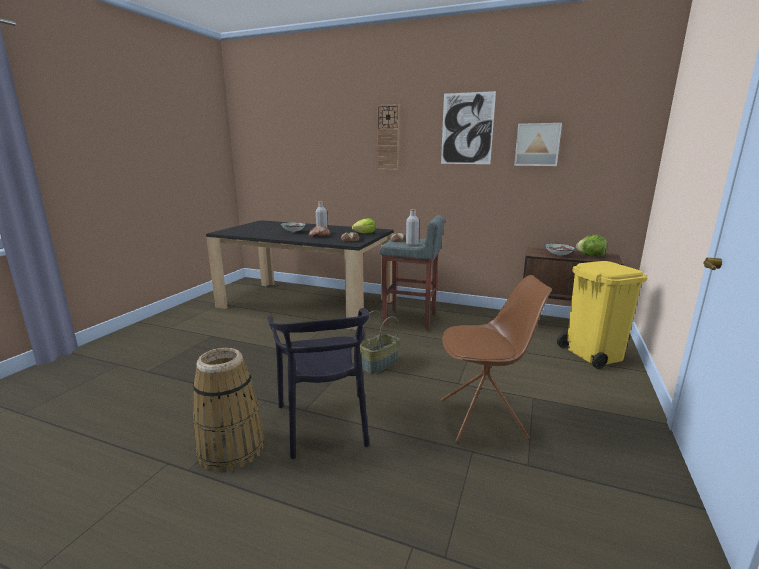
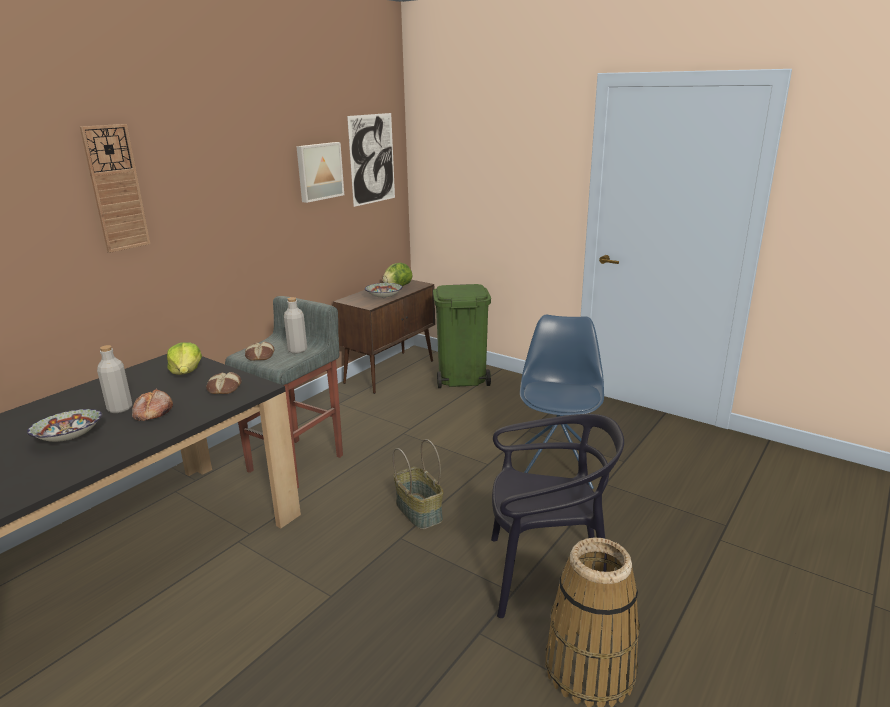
camera: 75 degrees left, 5 degrees up
(467, 129) = (239, 159): picture -> picture (372, 159)
(484, 419) = (557, 465): brown chair -> blue chair
(592, 354) = (461, 379): yellow trash can -> green trash can

